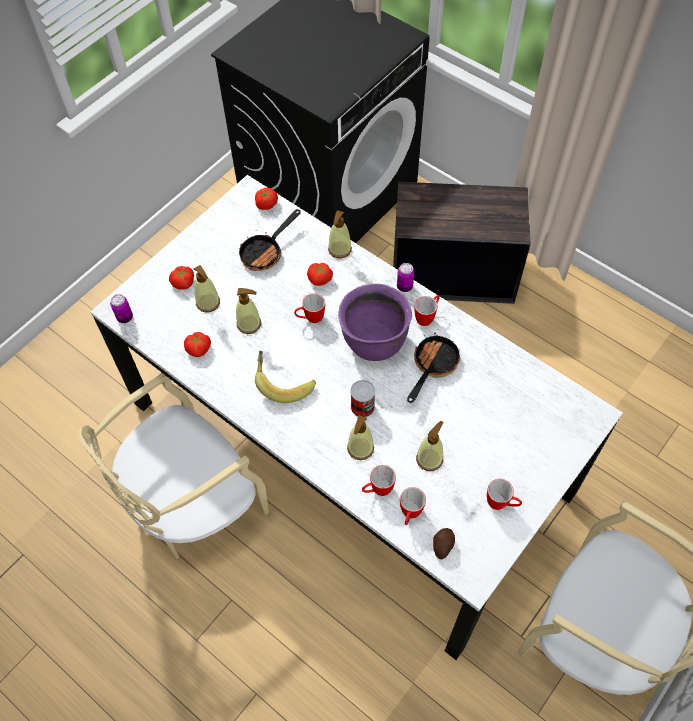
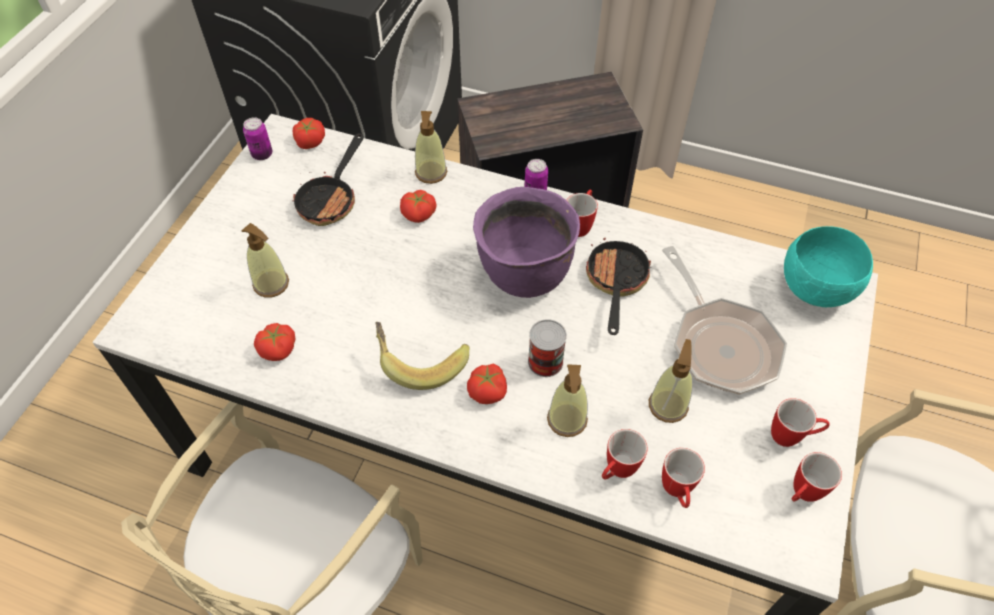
camera: 20 degrees left, 5 degrees down
(125, 317) = (150, 336): can -> can (262, 154)
(183, 283) = (226, 266): tomato -> tomato (488, 391)
(249, 324) = (341, 296): soap dispenser -> none
(310, 318) = (425, 267): mug -> mug (801, 494)
(442, 545) = (742, 521): potato -> none
(484, 428) = (720, 343): none -> frying pan
(571, 411) = (817, 290): none -> turquoise bowl

